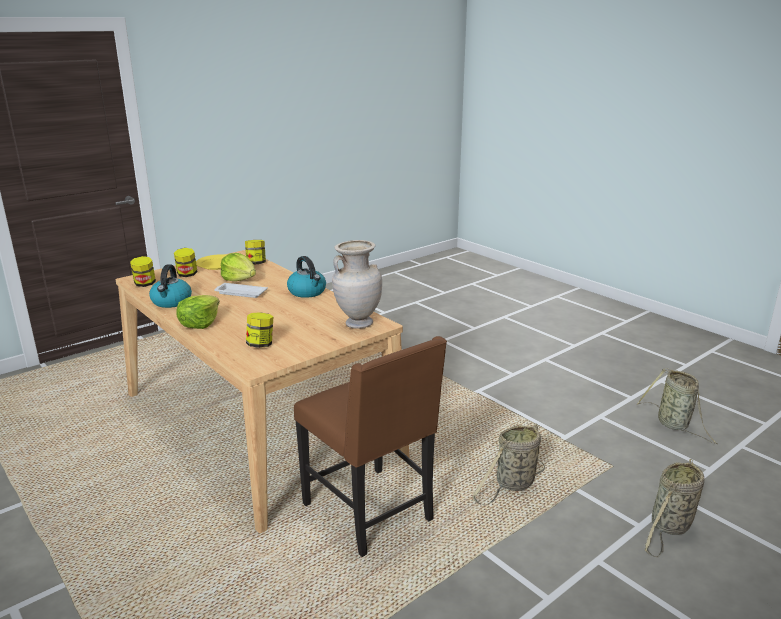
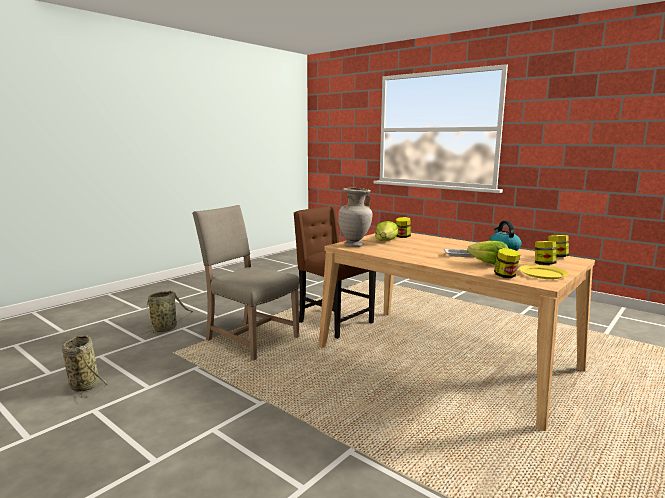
camera: 170 degrees right, 10 degrees down
(200, 323) = (457, 242): lettuce -> lettuce (386, 241)
(307, 292) = (414, 258): kettle -> none
(513, 484) = (249, 338): basket -> beige chair

